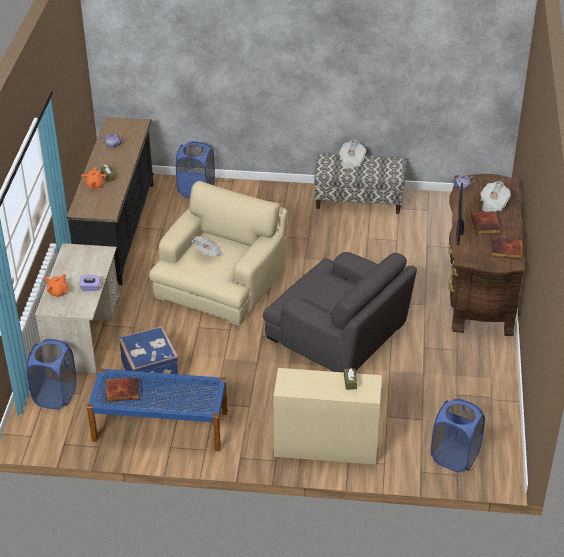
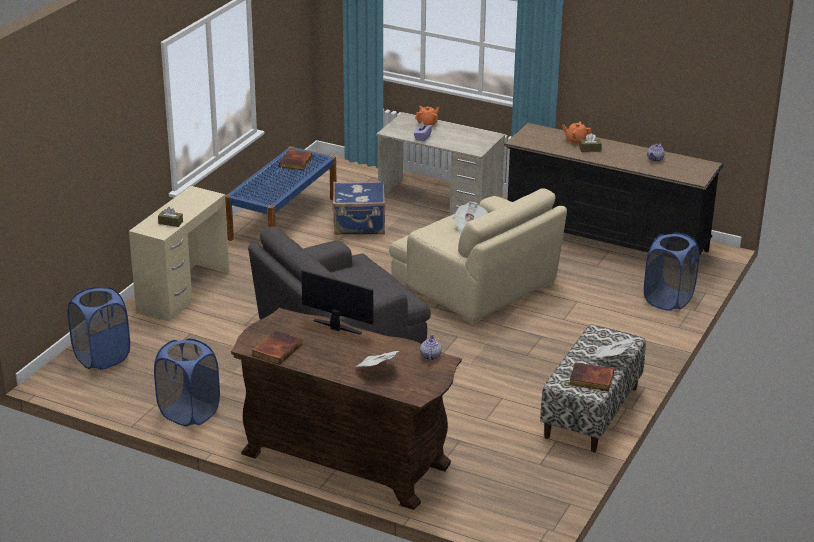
camera: 110 degrees right, 10 degrees down
(55, 395) = (363, 179): blue laundry basket -> blue laundry basket (189, 413)
(486, 224) = (337, 351): book -> book (591, 379)

